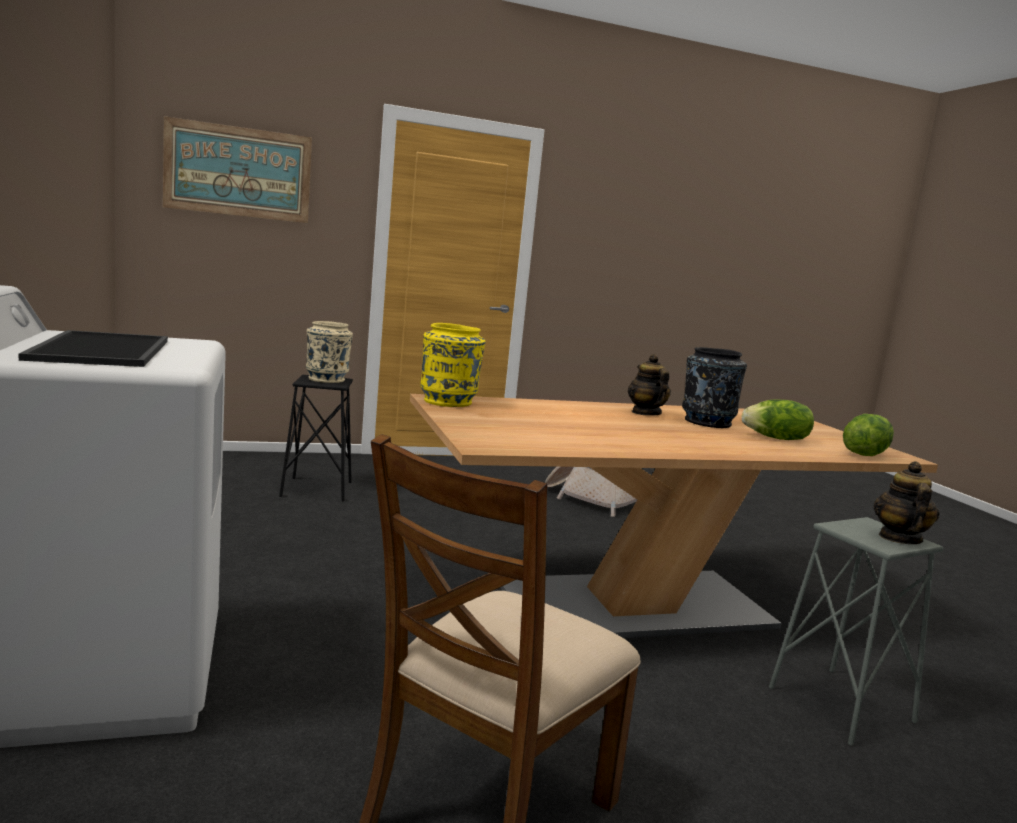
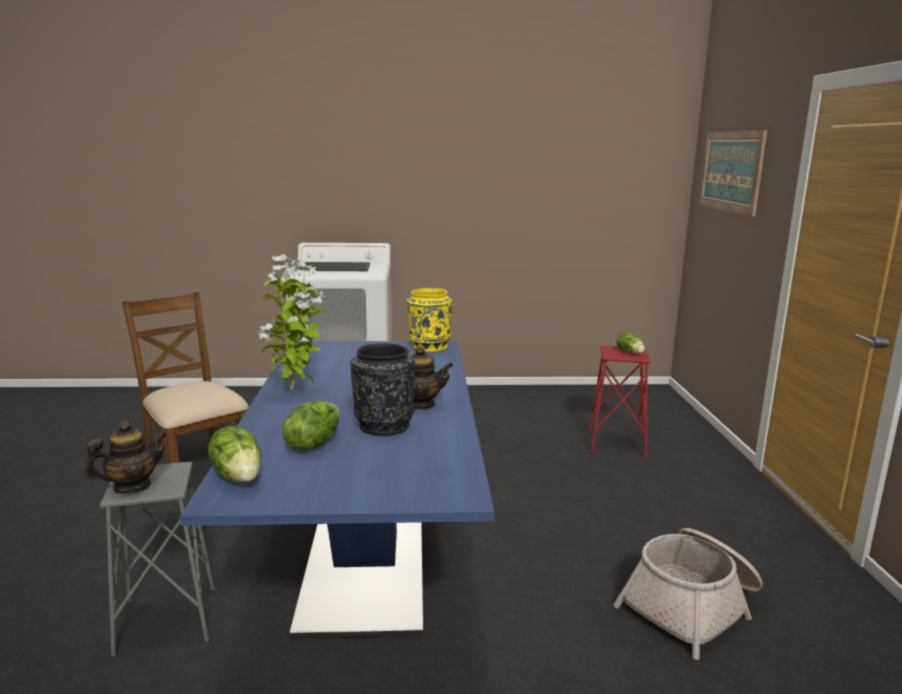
camera: 105 degrees right, 5 degrees up
(316, 489) = (616, 443): black stool -> red stool
(327, 379) = (630, 353): beige vase -> lettuce
(634, 606) = (366, 558): beige dining table -> blue dining table
(674, 446) = (294, 391): none -> potted plant
(899, 538) = (132, 486): teapot -> teapot turned 60 degrees counterclockwise

